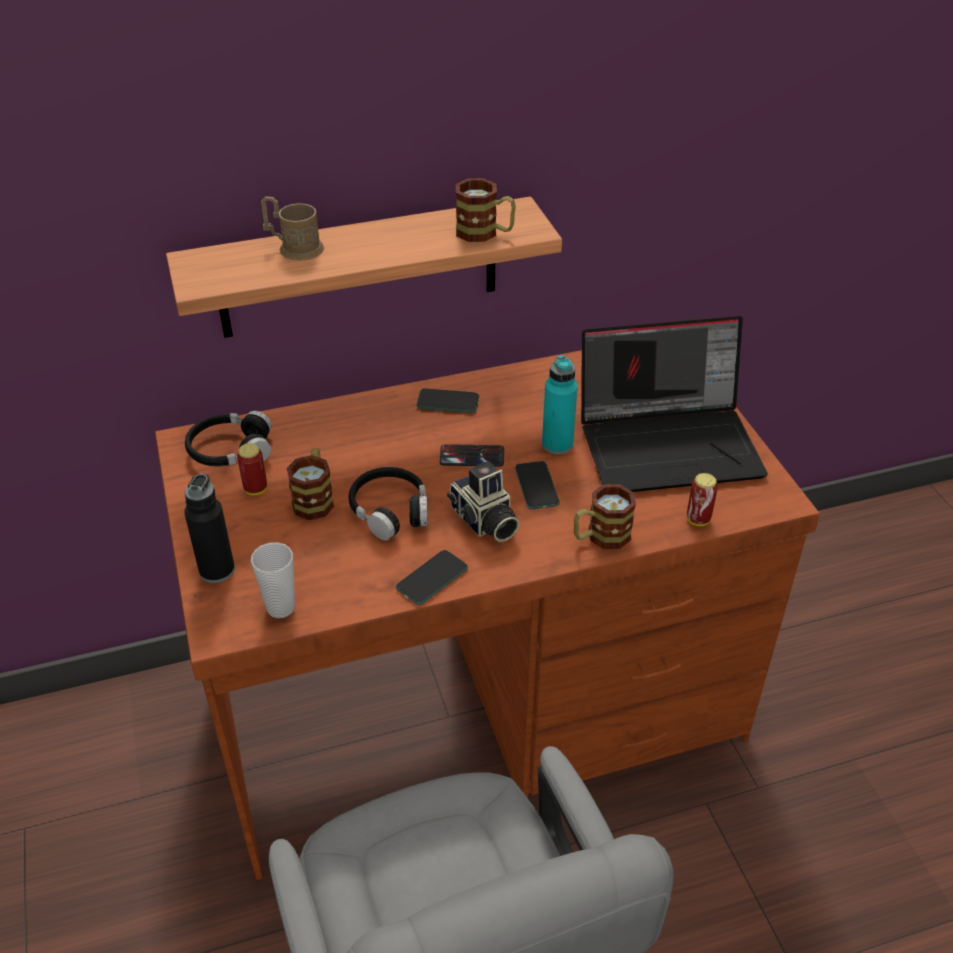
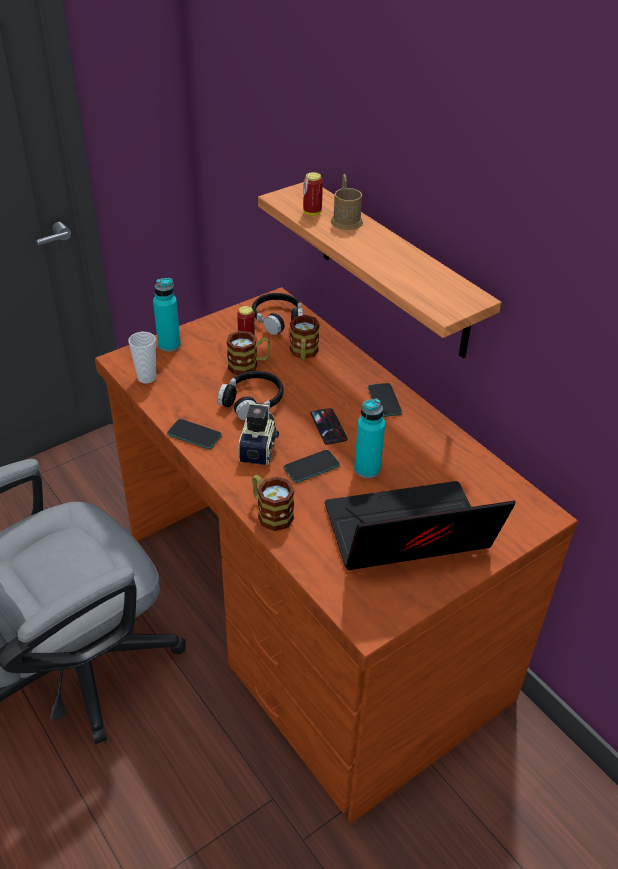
camera: 70 degrees right, 0 degrees up
(217, 570) = (169, 345): black bottle -> turquoise bottle
(484, 522) = (260, 447): camera -> camera turned 150 degrees clockwise
(485, 233) = (423, 289): mug -> mug (303, 354)
(670, 443) = (406, 538): laptop -> laptop turned 105 degrees clockwise
(698, 519) = (316, 569): can -> can (312, 212)

